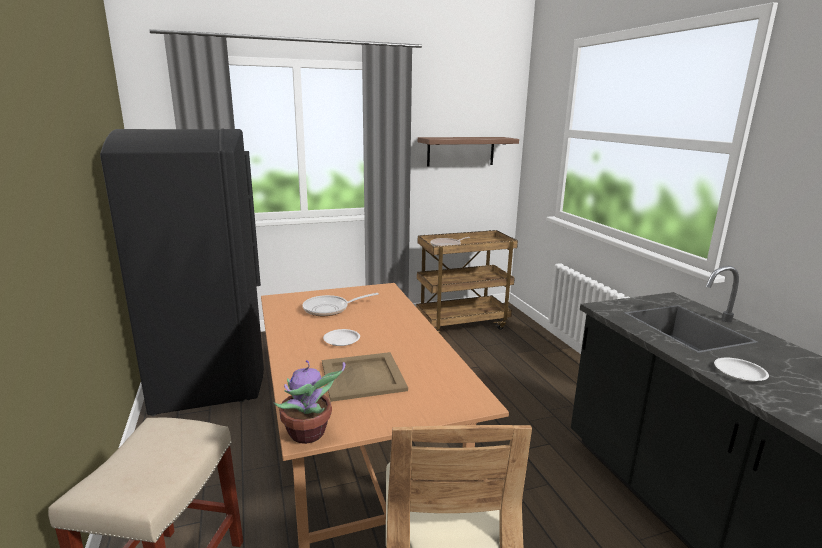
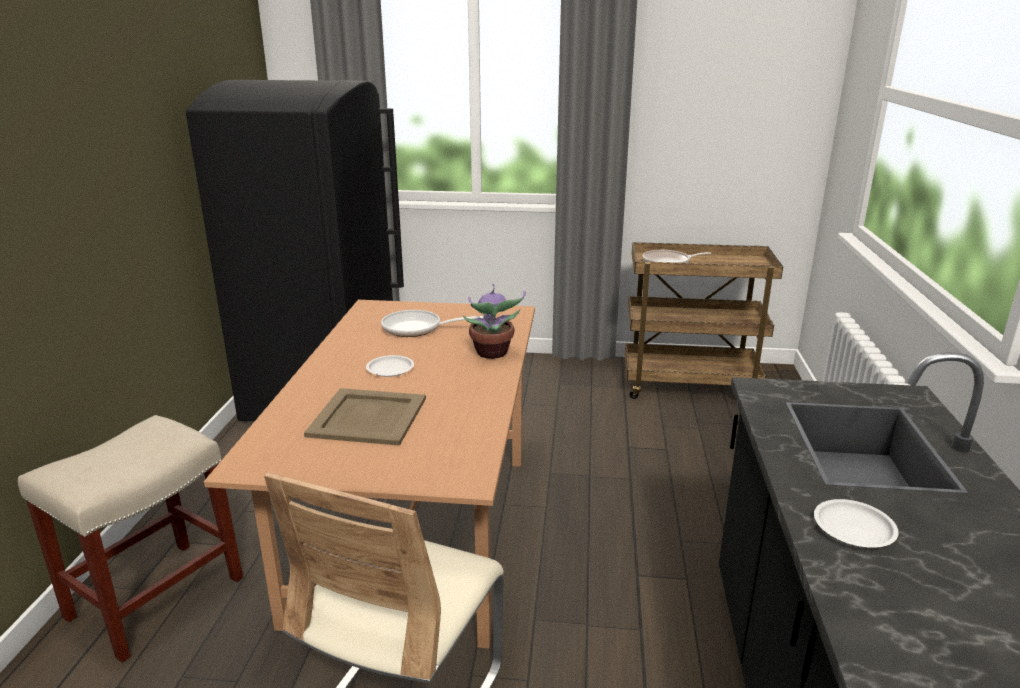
camera: 25 degrees right, 5 degrees up
(308, 434) = (247, 466): potted plant -> potted plant (492, 353)
(460, 151) = (721, 115): shelf -> none

